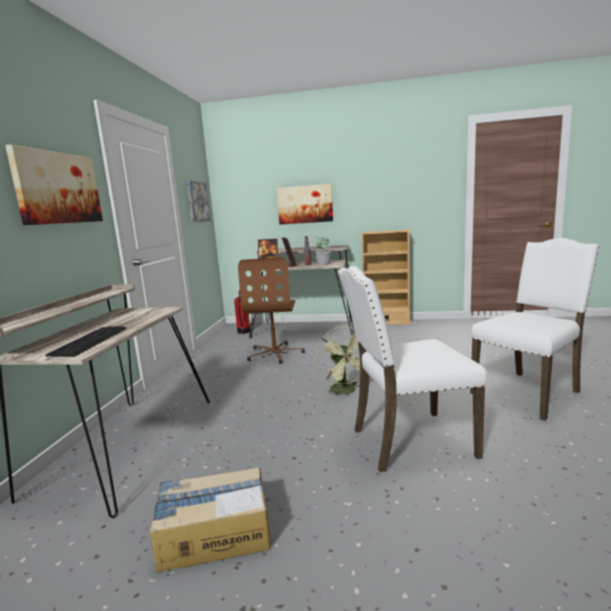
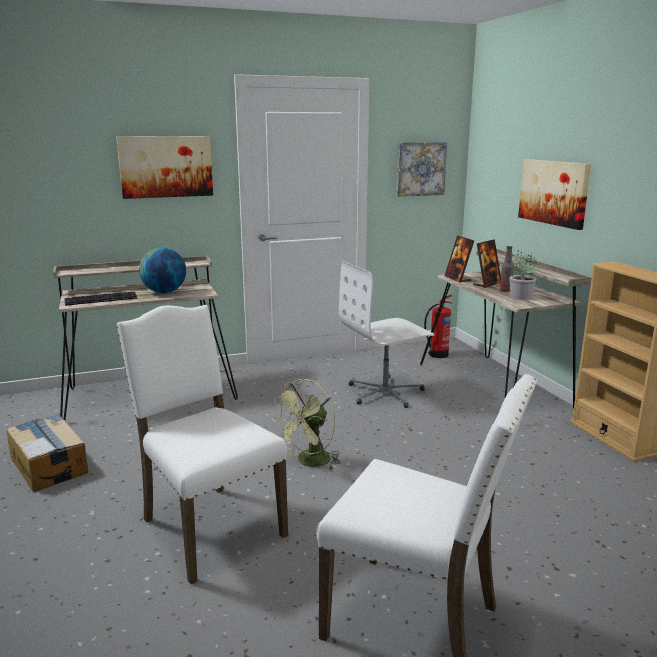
camera: 60 degrees right, 5 degrees up
(129, 320) = (164, 292): none -> globe
(275, 353) = (385, 393): brown office chair -> white office chair

